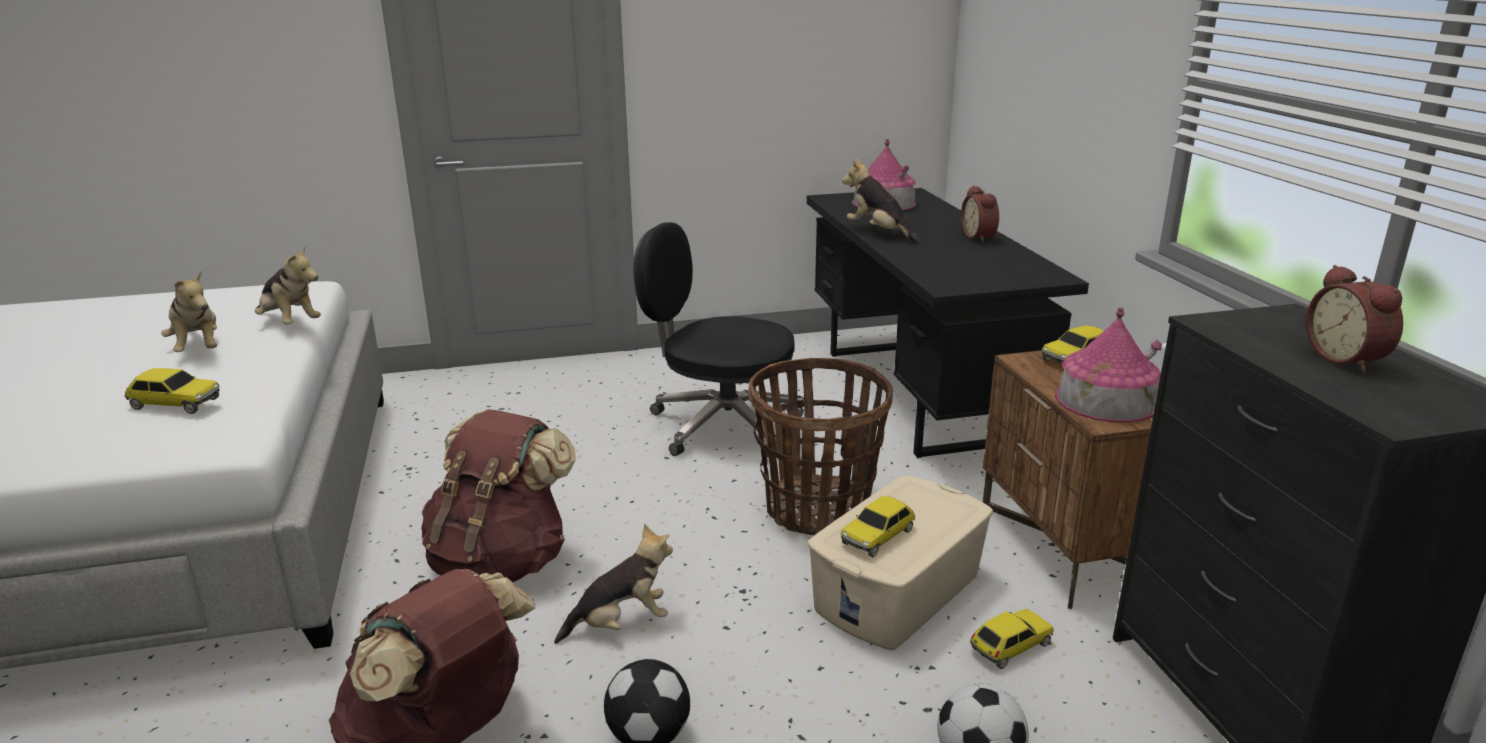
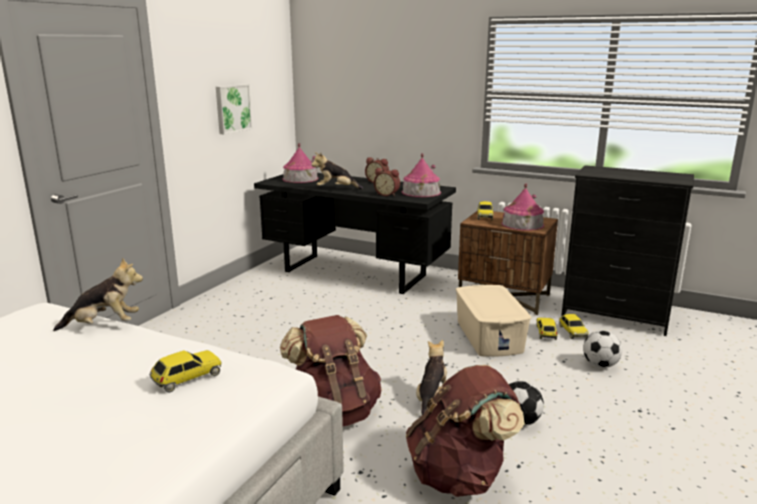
camera: 50 degrees left, 5 degrees down
(198, 348) = (81, 360): plush toy -> none
(721, 424) = (301, 316): black office chair -> none
(786, 65) = (232, 108): none -> picture
(817, 509) = (409, 326): basket -> none
(878, 537) = (494, 308): toy car -> toy car (572, 332)
(992, 274) = (421, 192): none -> toy house
(1347, 359) = (634, 173): alarm clock -> alarm clock (387, 194)

